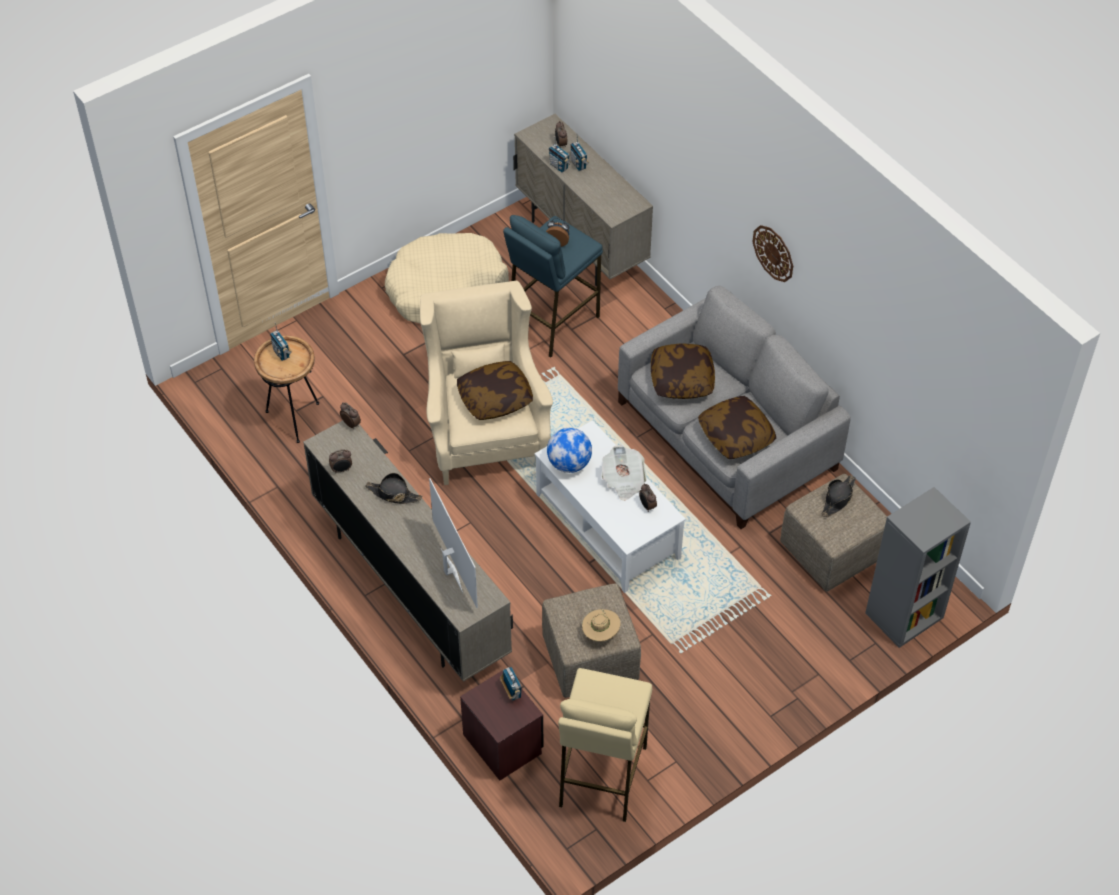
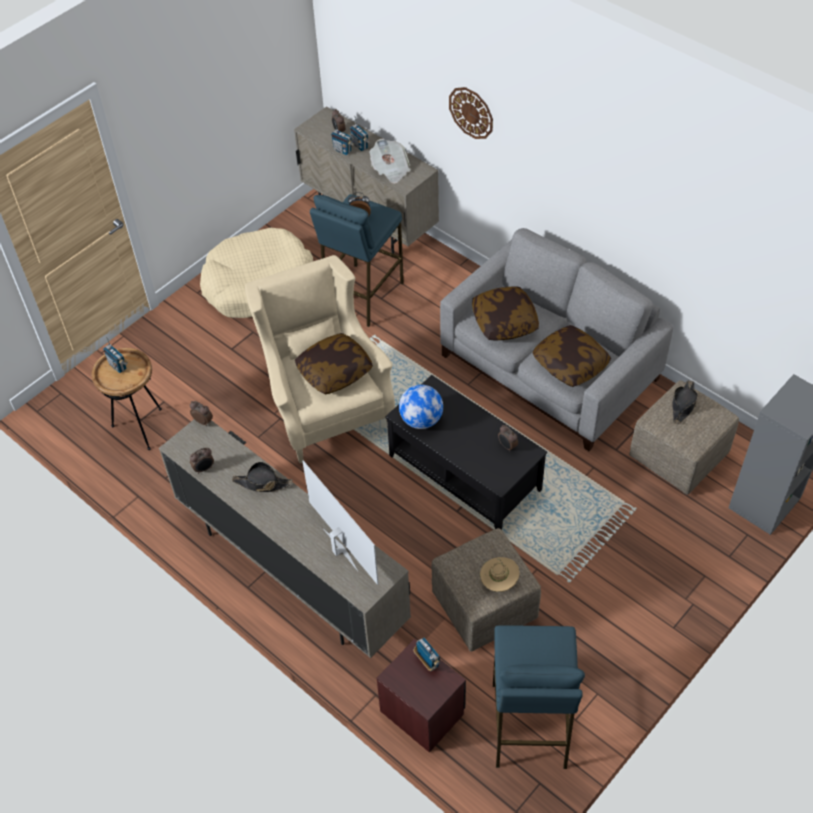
camera: 10 degrees left, 0 degrees up
(601, 776) = (529, 726): beige stool -> blue stool
(608, 525) = (465, 471): white coffee table -> black coffee table
(623, 481) = (478, 426): newspaper -> newspaper (390, 169)
(773, 253) = (576, 183): wall clock -> wall clock (471, 112)

